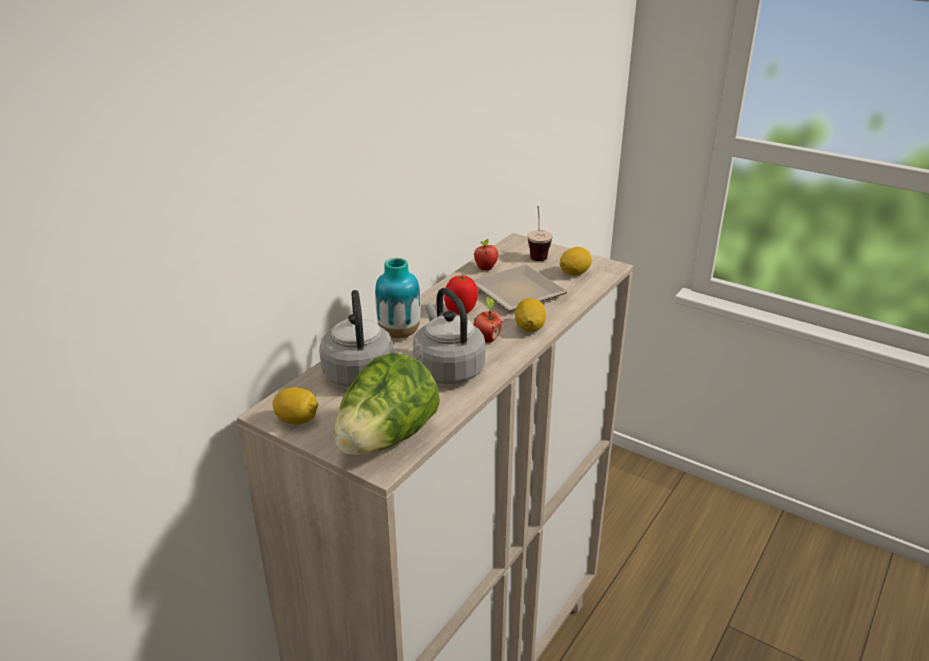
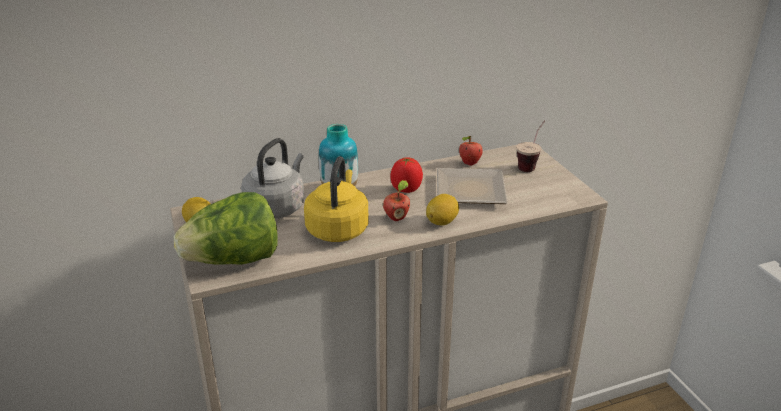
camera: 35 degrees right, 0 degrees up
(447, 369) = (338, 229): grey kettle -> yellow kettle
(574, 273) = (541, 191): lemon -> none

